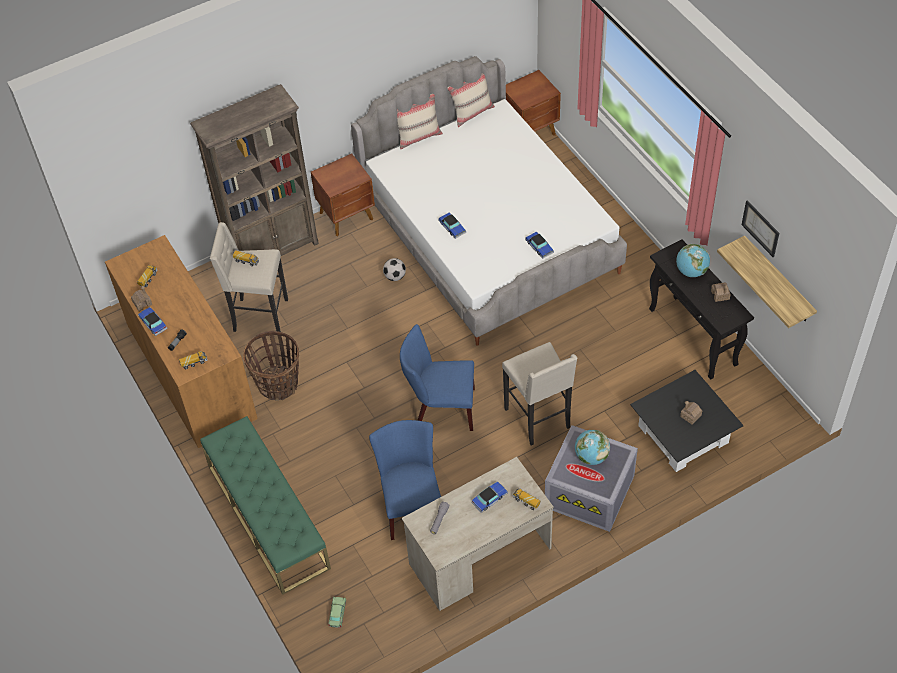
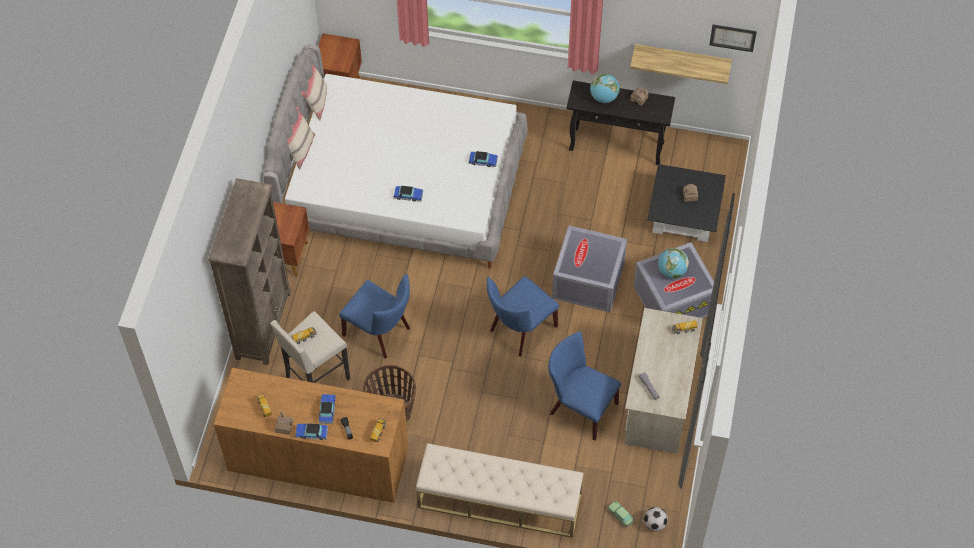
camera: 50 degrees left, 5 degrees up
(267, 516) = (499, 500): green bench -> beige bench
(341, 323) = (380, 332): none -> blue chair
(395, 276) = (376, 269): football -> football (654, 523)
(489, 498) = (661, 347): toy car -> toy car (327, 410)
(539, 419) = (589, 281): beige stool -> grey storage box
(760, 228) = (653, 30): picture -> picture (732, 37)

